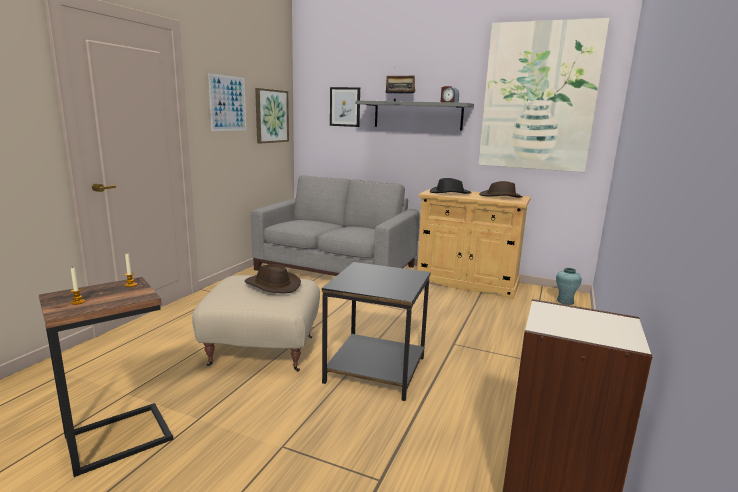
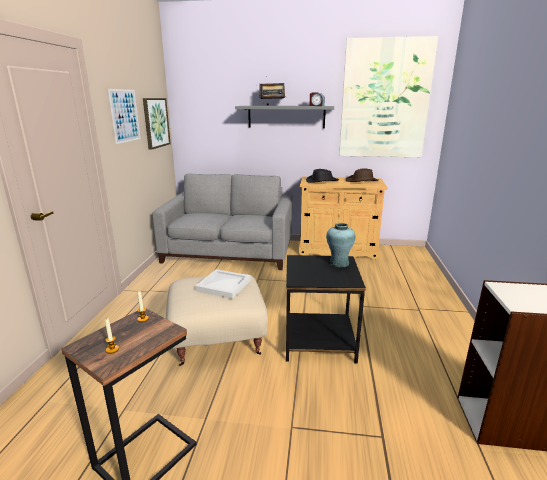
camera: 15 degrees left, 5 degrees up
(272, 285) = (224, 286): brown hat -> white tray
(345, 107) = (219, 111): picture -> none
(565, 301) = (413, 256): turquoise vase -> turquoise vase (339, 263)

